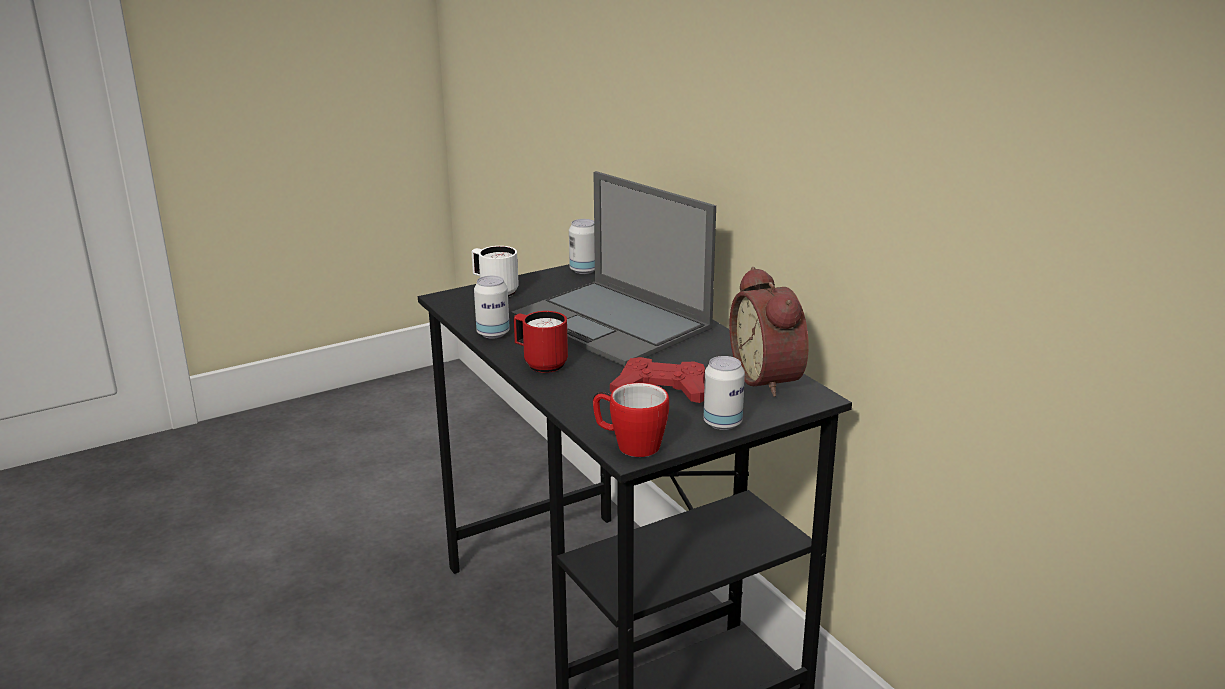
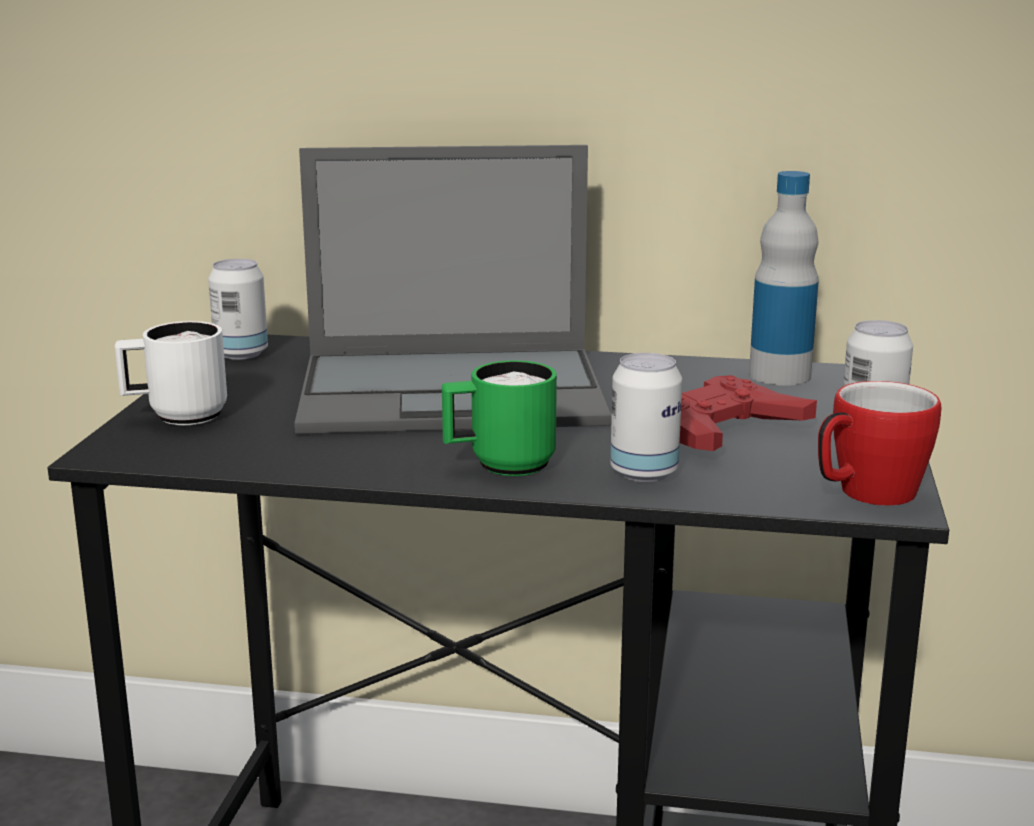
camera: 50 degrees left, 5 degrees down
(493, 333) = (326, 461): can -> can (644, 473)
(540, 363) = (499, 465): red mug -> green mug
(771, 378) = (779, 375): alarm clock -> bottle

